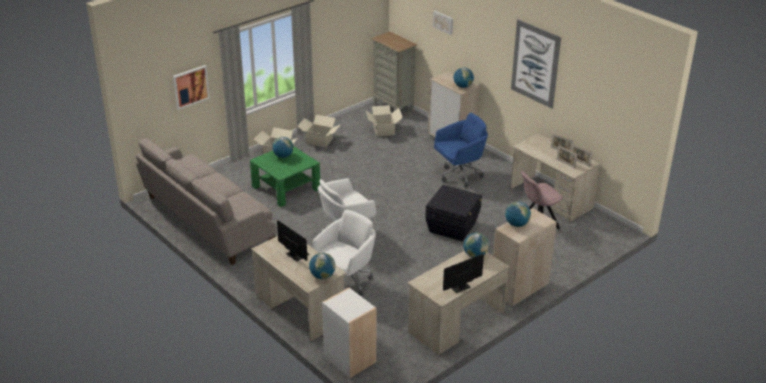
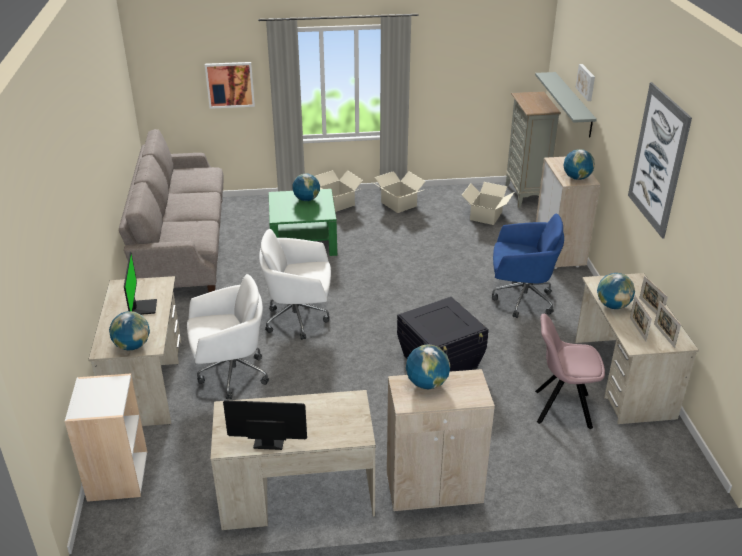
camera: 35 degrees right, 0 degrees up
(430, 37) = (573, 104): none -> grey shelf
(475, 255) = (347, 405): globe -> globe (613, 305)

